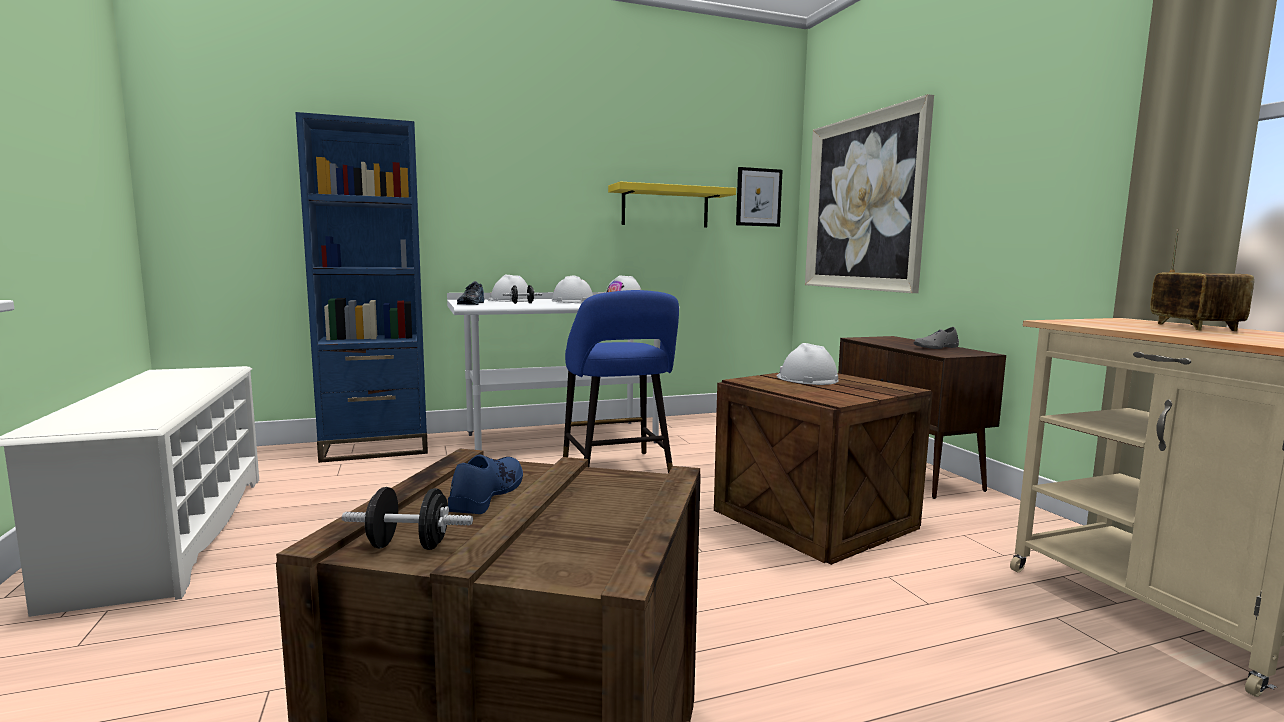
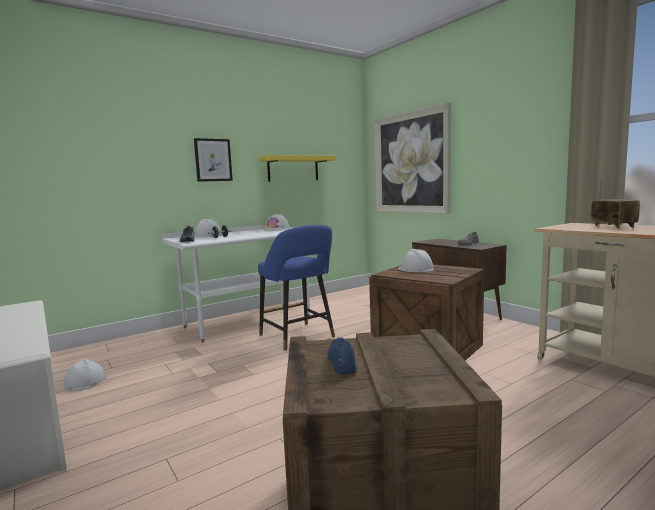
camera: 15 degrees left, 0 degrees up
(376, 448) = (124, 345): blue bookcase -> none
(409, 546) = (343, 396): black dumbbell -> none
(572, 301) = (248, 233): white hard hat -> white hard hat (85, 381)
(758, 197) = (345, 160): picture -> picture (213, 160)

